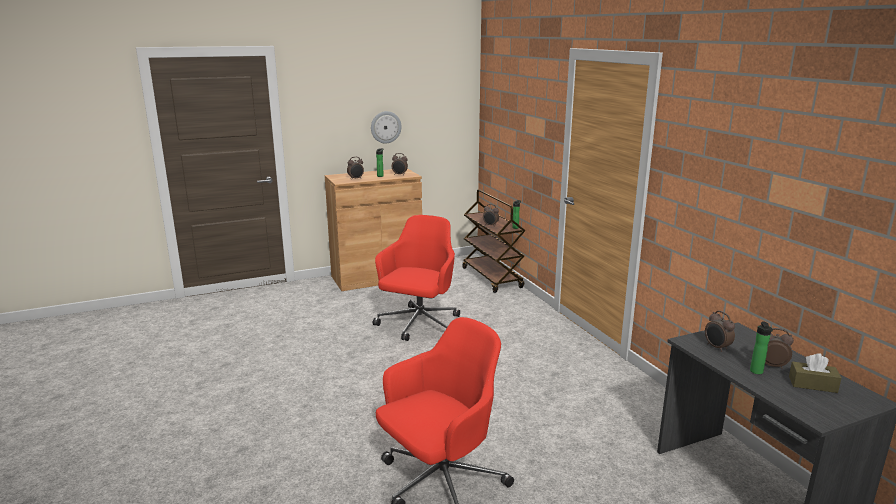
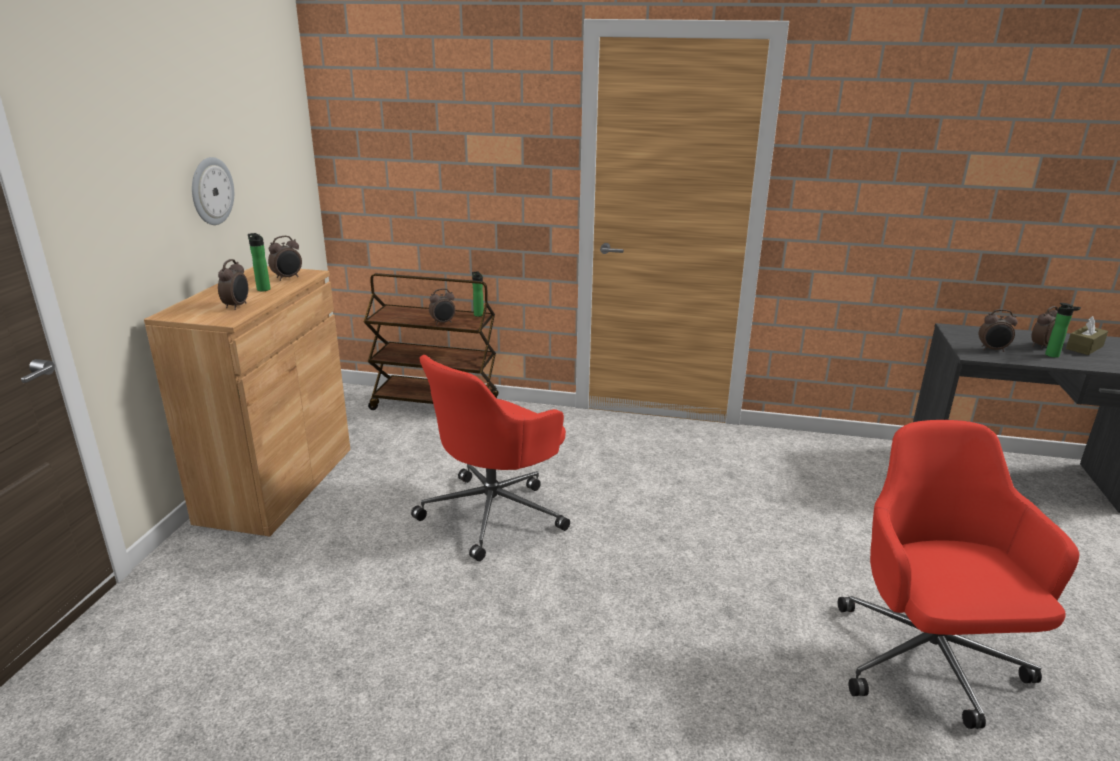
camera: 55 degrees left, 5 degrees up
(418, 325) = (494, 512): red office chair -> red office chair turned 105 degrees counterclockwise

